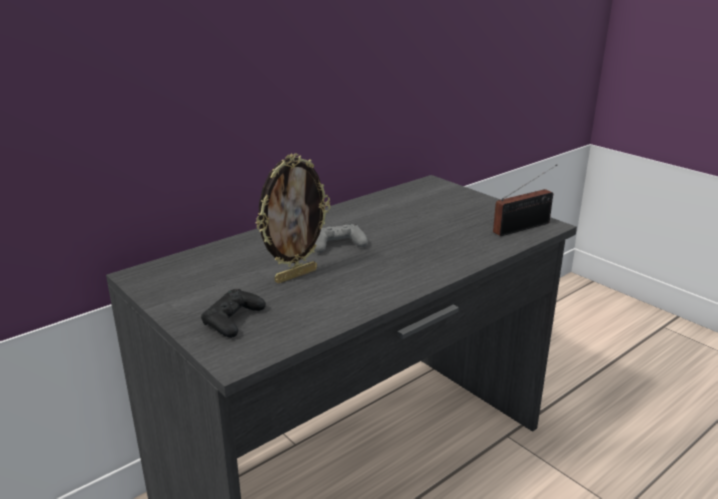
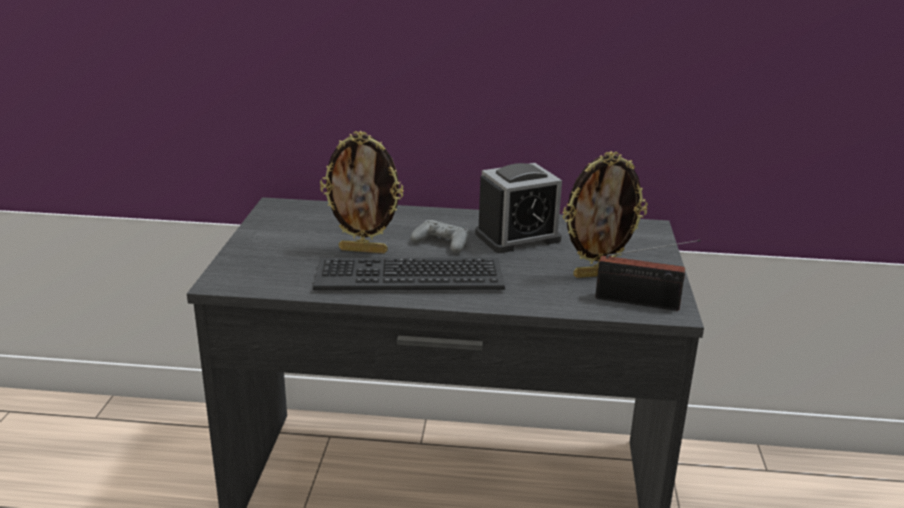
camera: 45 degrees right, 0 degrees up
(233, 320) = (267, 259): black game controller -> none
(368, 276) = (409, 275): none -> keyboard
(375, 219) = (517, 237): none -> alarm clock
(469, 222) = (597, 274): none -> picture frame

